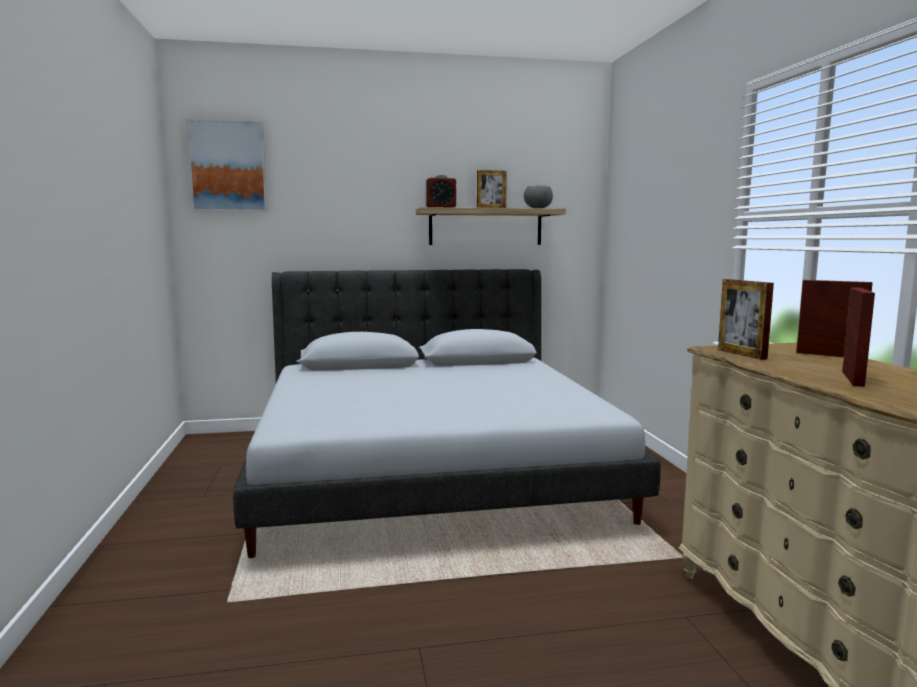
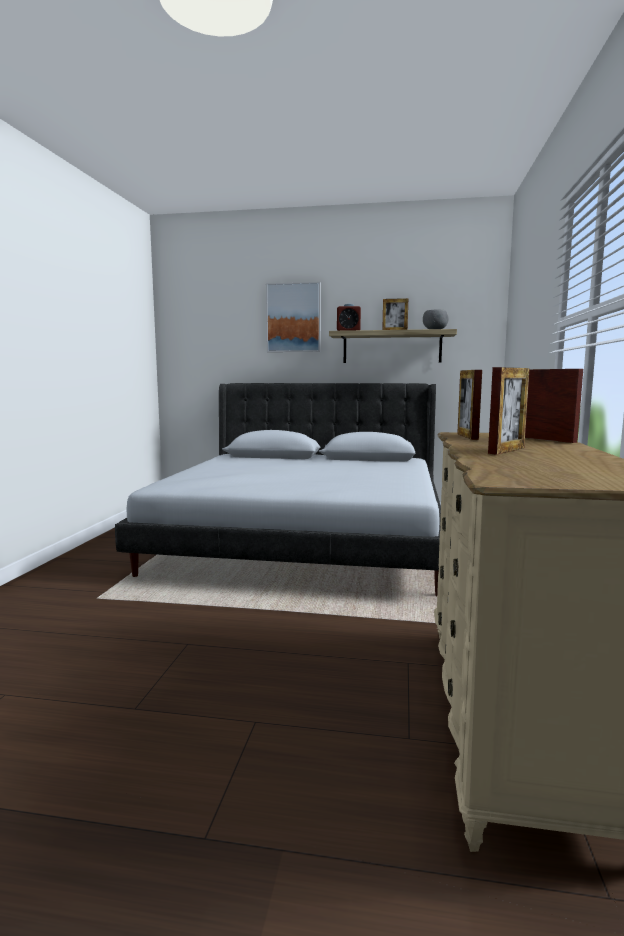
camera: 20 degrees right, 0 degrees up
(228, 166) = (195, 305): picture -> picture (293, 318)

